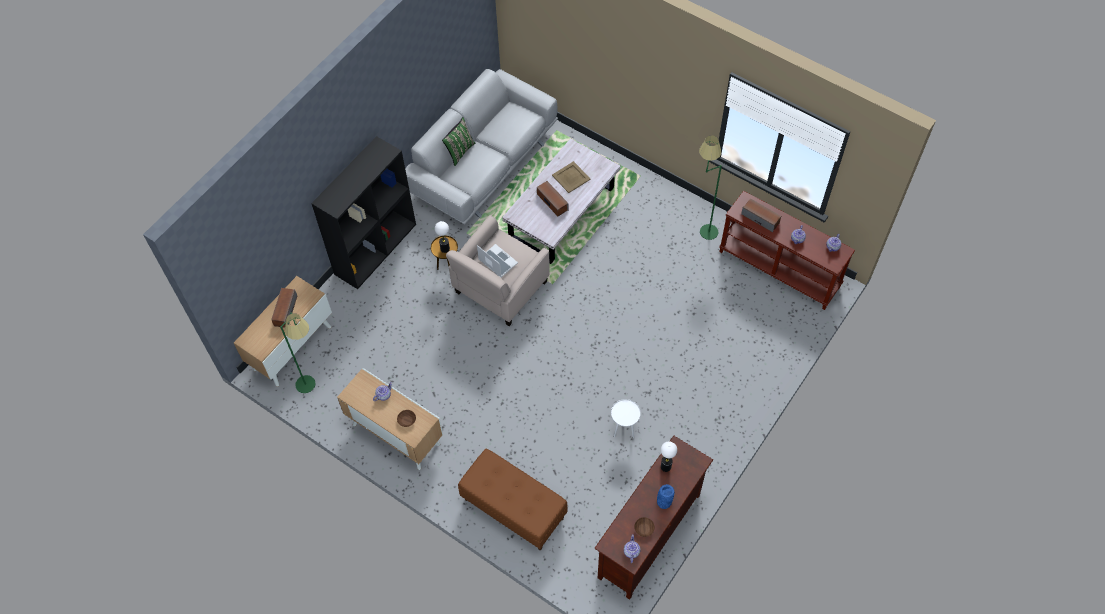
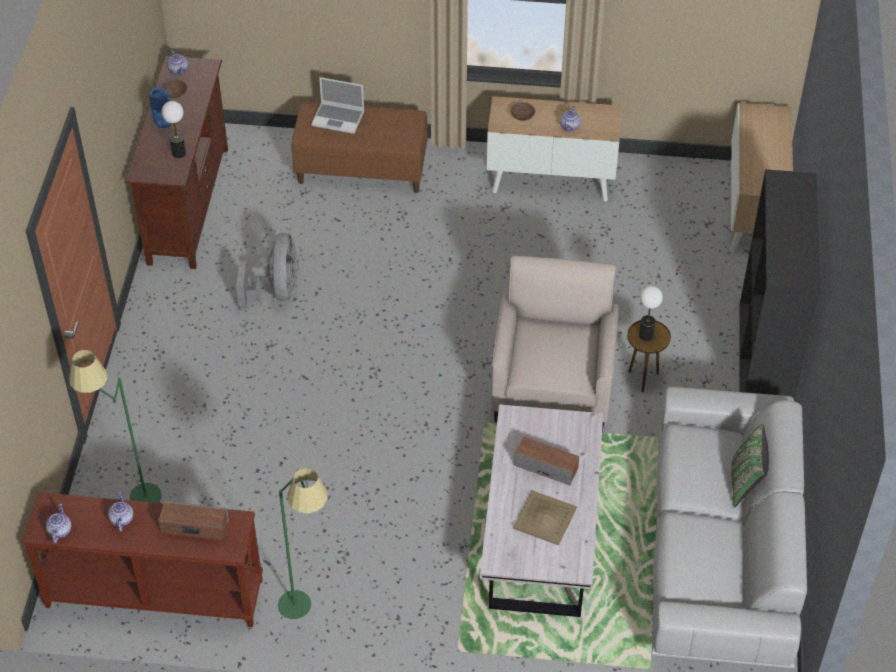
camera: 150 degrees right, 10 degrees down
(285, 311) = (766, 157): speaker -> none
(314, 386) = (689, 186): green floor lamp -> green floor lamp (130, 499)
(497, 261) = (560, 345): laptop -> laptop (339, 118)
(623, 432) = (276, 291): white side table -> grey fan

